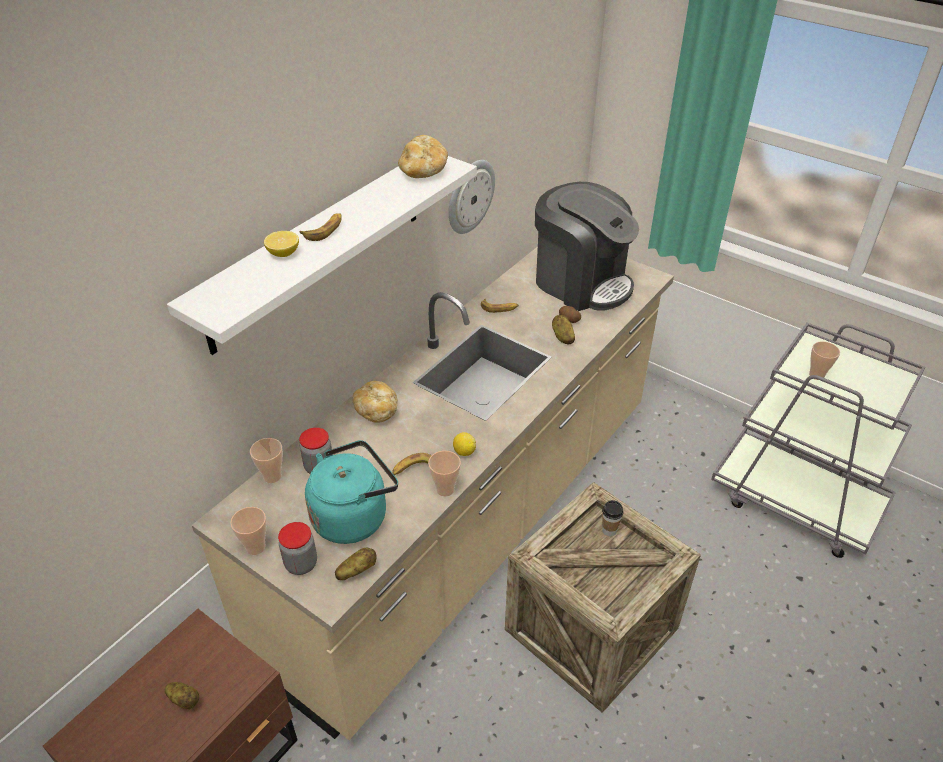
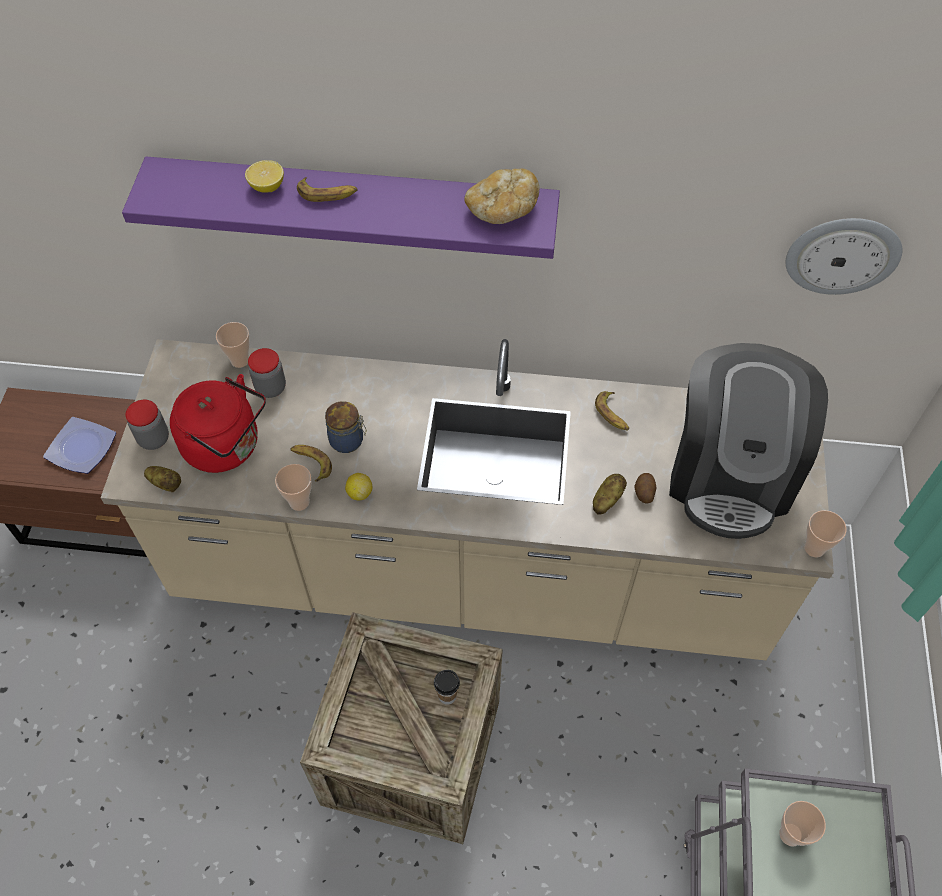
camera: 60 degrees right, 15 degrees up
(185, 699) = (80, 448): potato -> plate
(255, 547) = (155, 396): cup -> cup (814, 548)
(318, 248) = (354, 205): white shelf -> purple shelf
(353, 516) = (227, 446): turquoise kettle -> red kettle
(376, 410) = (372, 390): bread -> none
(411, 440) = (348, 441): none -> jar
(469, 196) = (638, 275): wall clock -> wall clock (842, 254)

